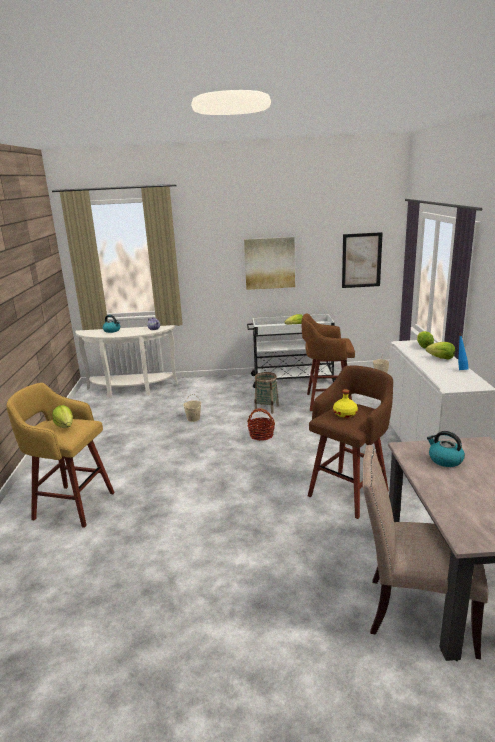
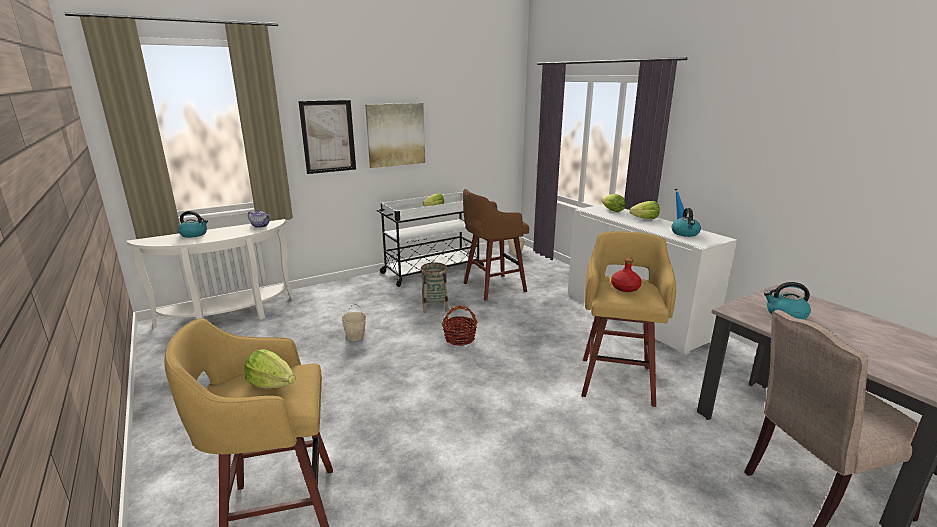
camera: 30 degrees left, 0 degrees up
(345, 414) = (625, 288): yellow bottle -> red bottle
(350, 492) = (617, 379): brown stool -> yellow stool
(361, 260) = (488, 131): picture -> picture (328, 136)
(453, 377) = (685, 233): none -> kettle

